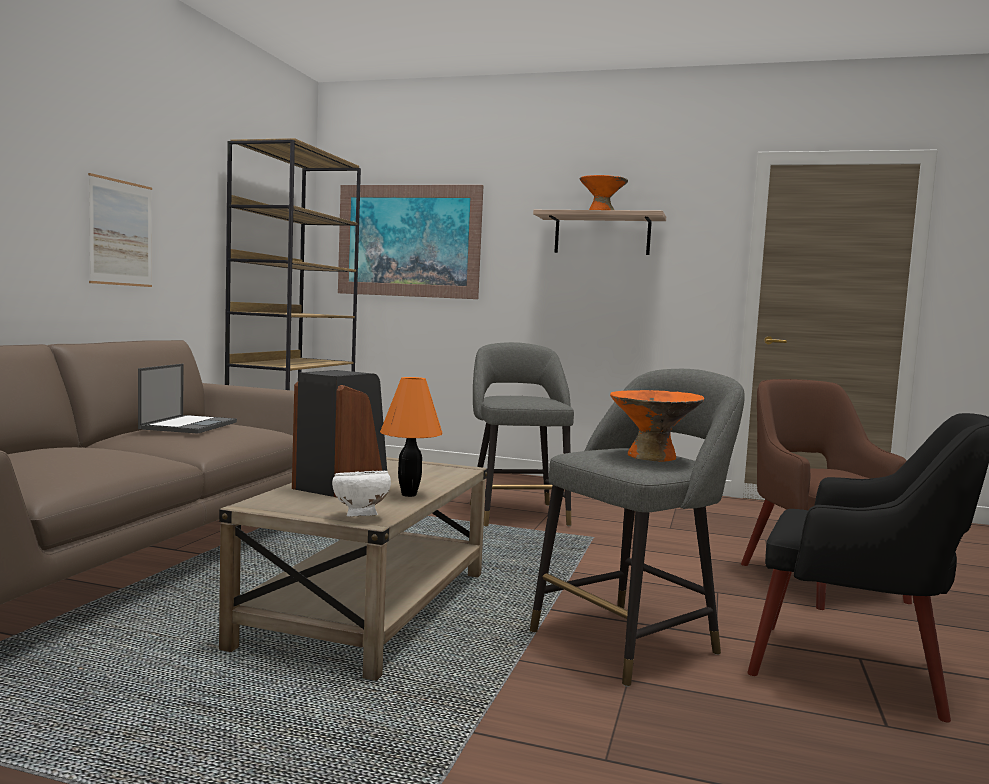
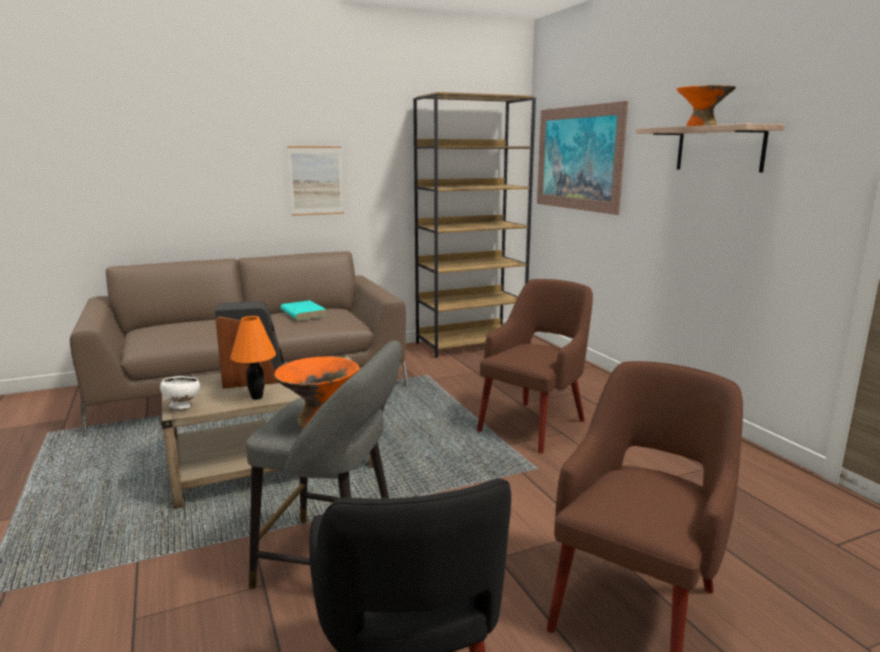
camera: 50 degrees right, 10 degrees up
(189, 425) = (303, 313): laptop -> turquoise book
(516, 513) = (534, 425): grey stool -> brown armchair

